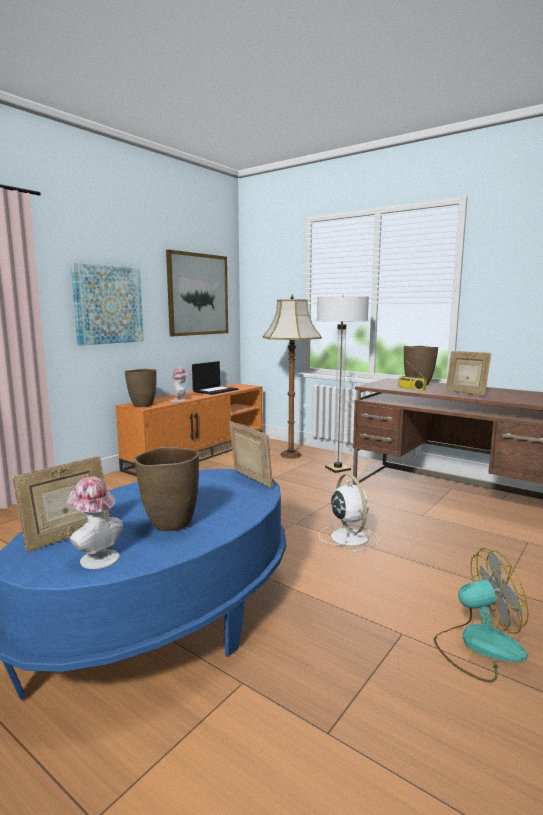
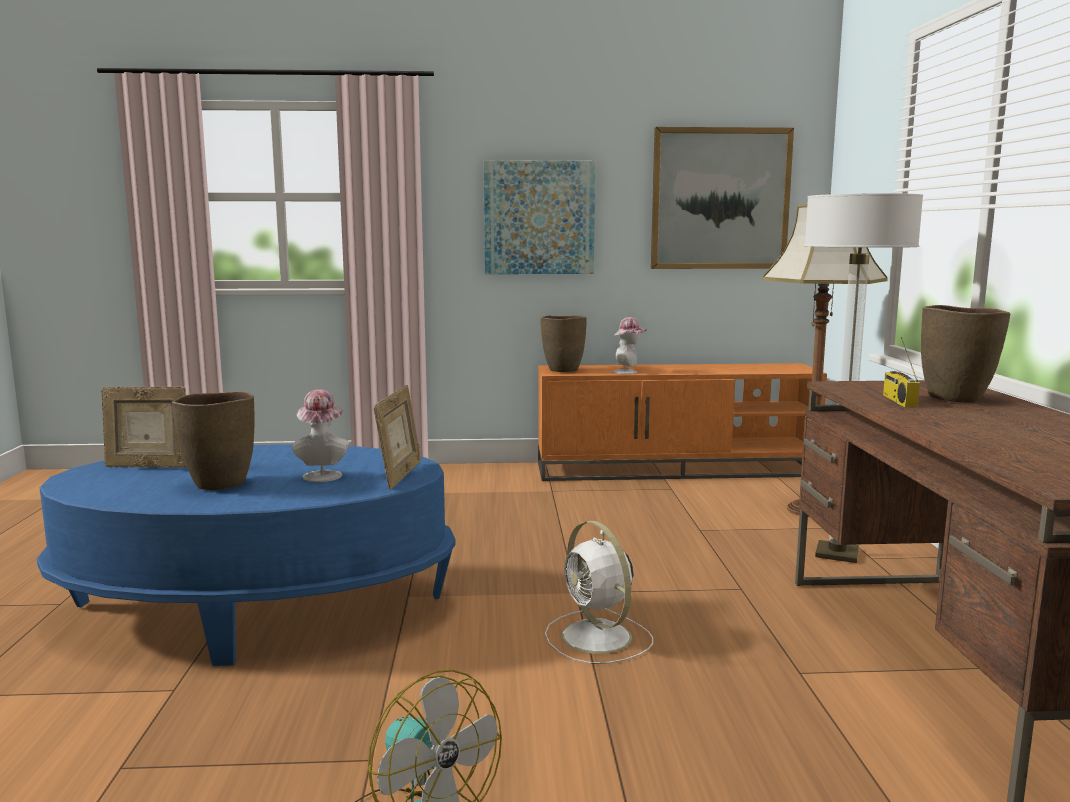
camera: 50 degrees right, 0 degrees up
(96, 557) = (112, 486): hat -> hat (323, 474)
(215, 390) = (725, 368): laptop -> none
(348, 537) = (598, 638): white fan -> white fan turned 120 degrees clockwise
(465, 393) = (969, 428): picture frame -> none

